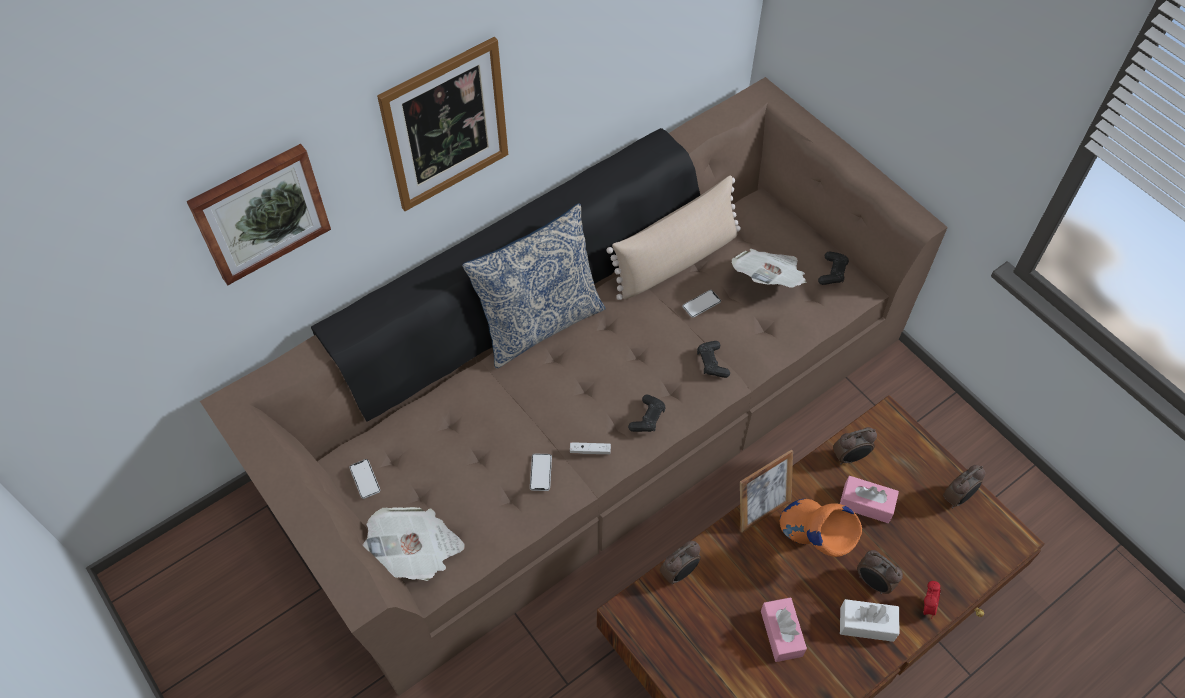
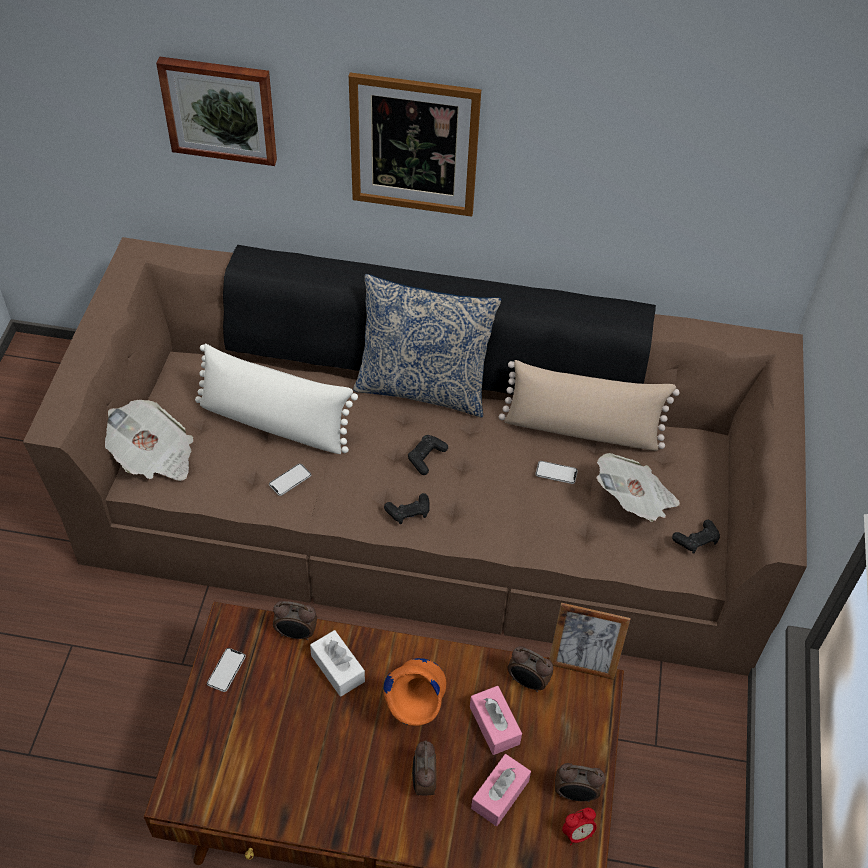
camera: 45 degrees right, 5 degrees down
(365, 479) = (181, 385): phone -> phone (226, 670)
(472, 442) = (274, 422): none -> white pillow
(590, 451) = (340, 497): white game controller -> none
(712, 363) = (507, 518): black game controller -> black game controller (426, 457)
(761, 510) = (409, 650): picture frame -> picture frame (582, 663)
(781, 633) = (310, 743): pink tissue box -> pink tissue box (500, 794)
(866, 624) = (379, 803): white tissue box -> white tissue box (337, 668)
(927, 606) = (441, 840): alarm clock -> alarm clock (577, 833)

